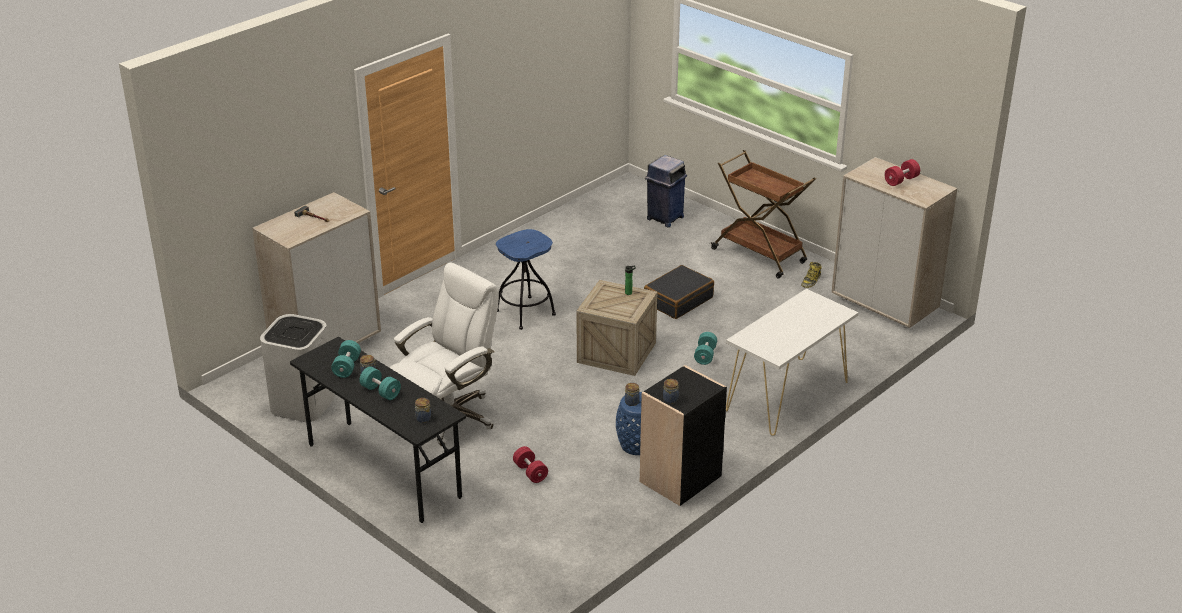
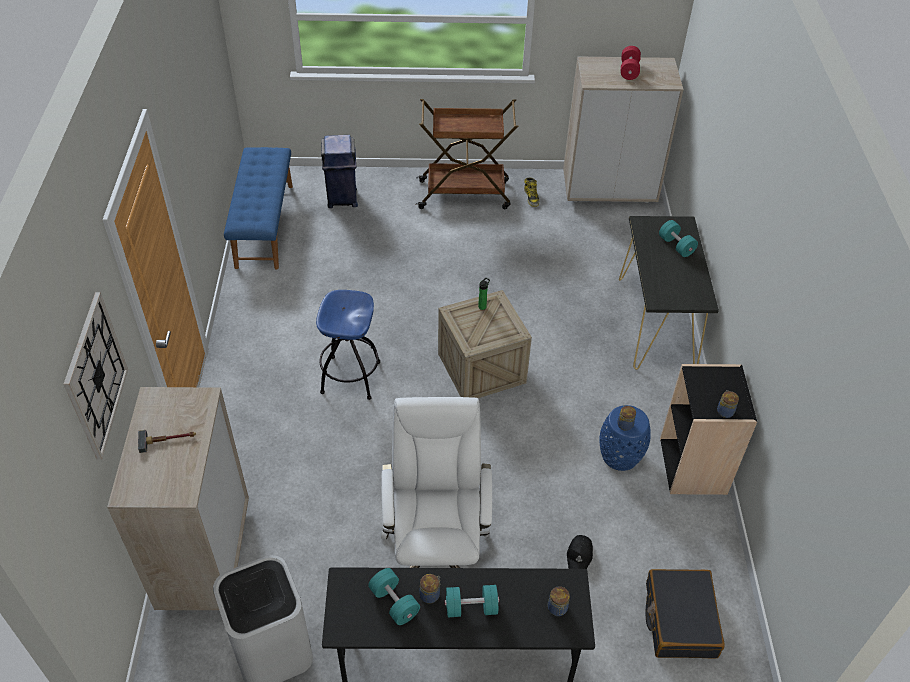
camera: 45 degrees left, 15 degrees up
(291, 149) = (95, 376): none -> wall clock
(530, 472) = (579, 556): red dumbbell -> black cap
(589, 209) = (264, 225): none -> blue bench
(678, 300) = (459, 279): black suitcase -> black suitcase (680, 620)
(705, 355) = (551, 323): turquoise dumbbell -> turquoise dumbbell (676, 246)
(786, 396) = (656, 323): white console table -> black console table

